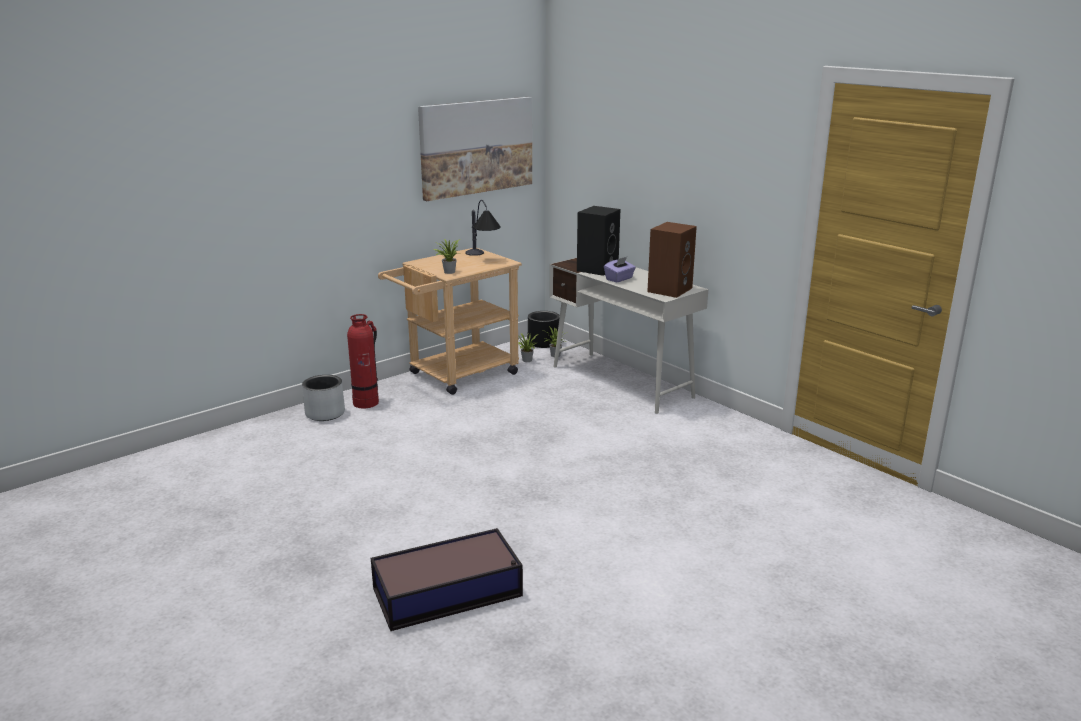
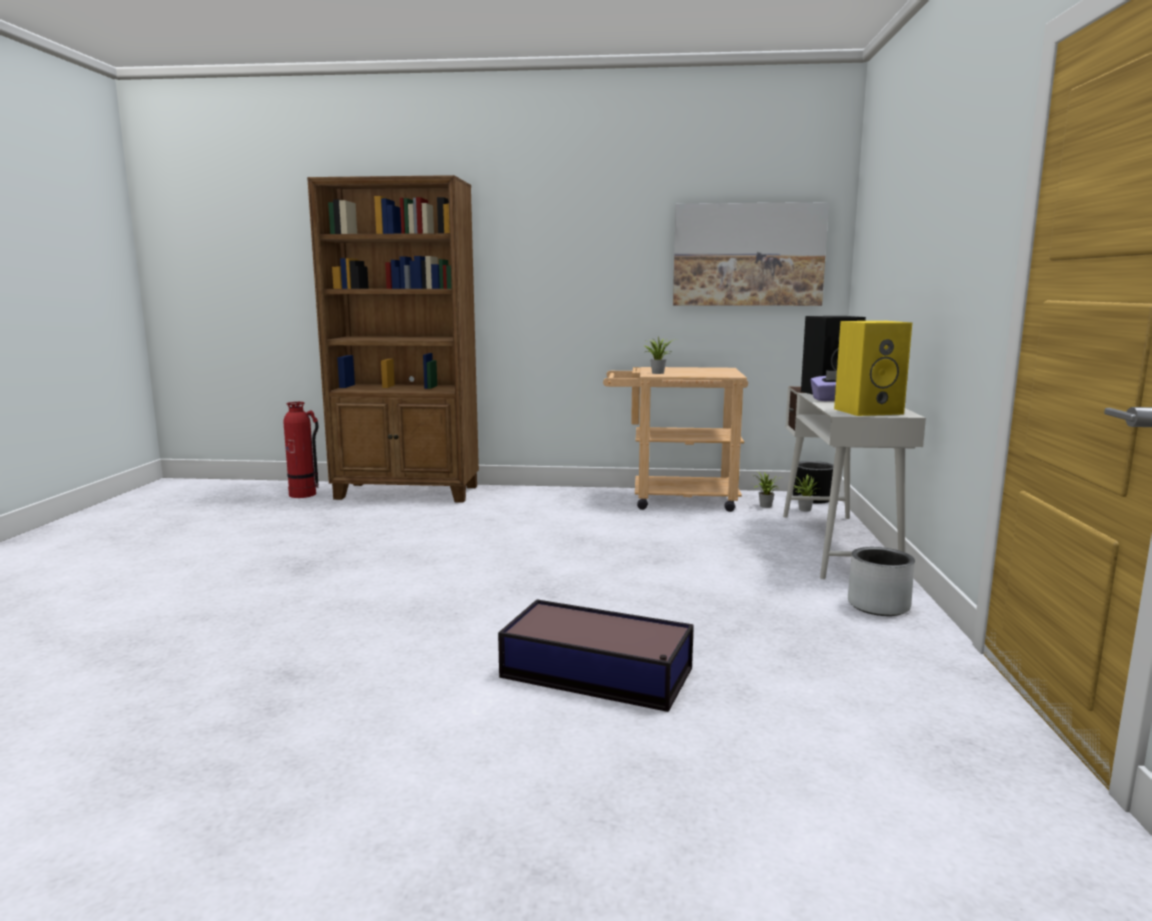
camera: 45 degrees right, 10 degrees down
(215, 450) = (408, 493): none -> brown bookcase
(325, 413) = (519, 494): grey planter -> grey planter (879, 606)
(366, 402) = (562, 496): fire extinguisher -> fire extinguisher (303, 494)
(449, 592) = (333, 622): storage box -> storage box (598, 673)
(482, 257) = (719, 371): table lamp -> none
(669, 289) = (869, 411): brown speaker -> yellow speaker

